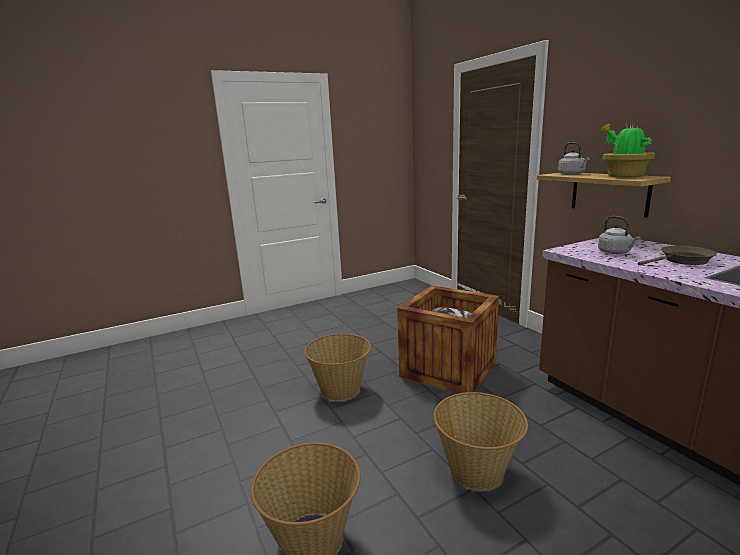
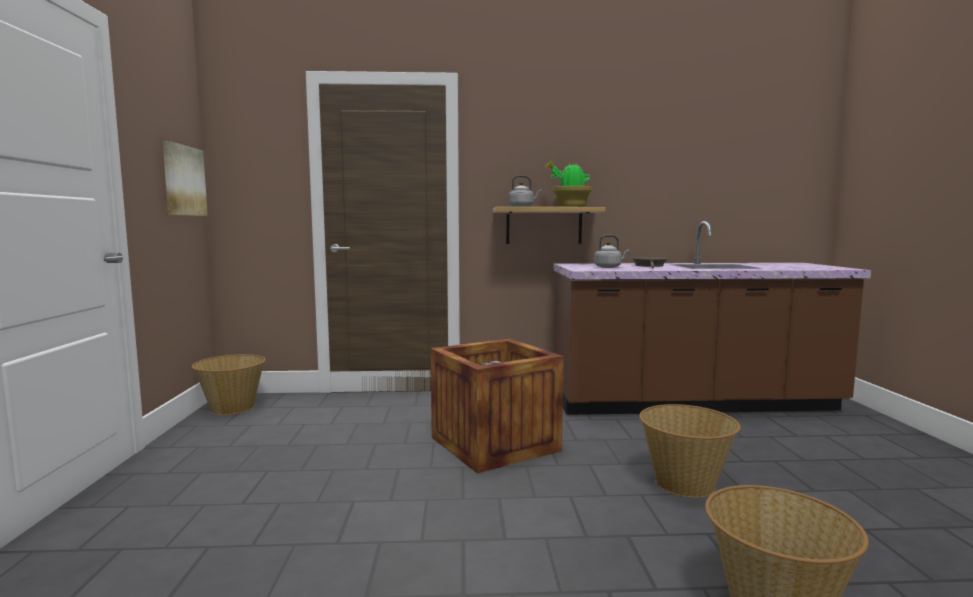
camera: 65 degrees left, 10 degrees down
(341, 389) = (461, 519): basket -> basket (232, 408)
(388, 152) = (183, 181): none -> picture

